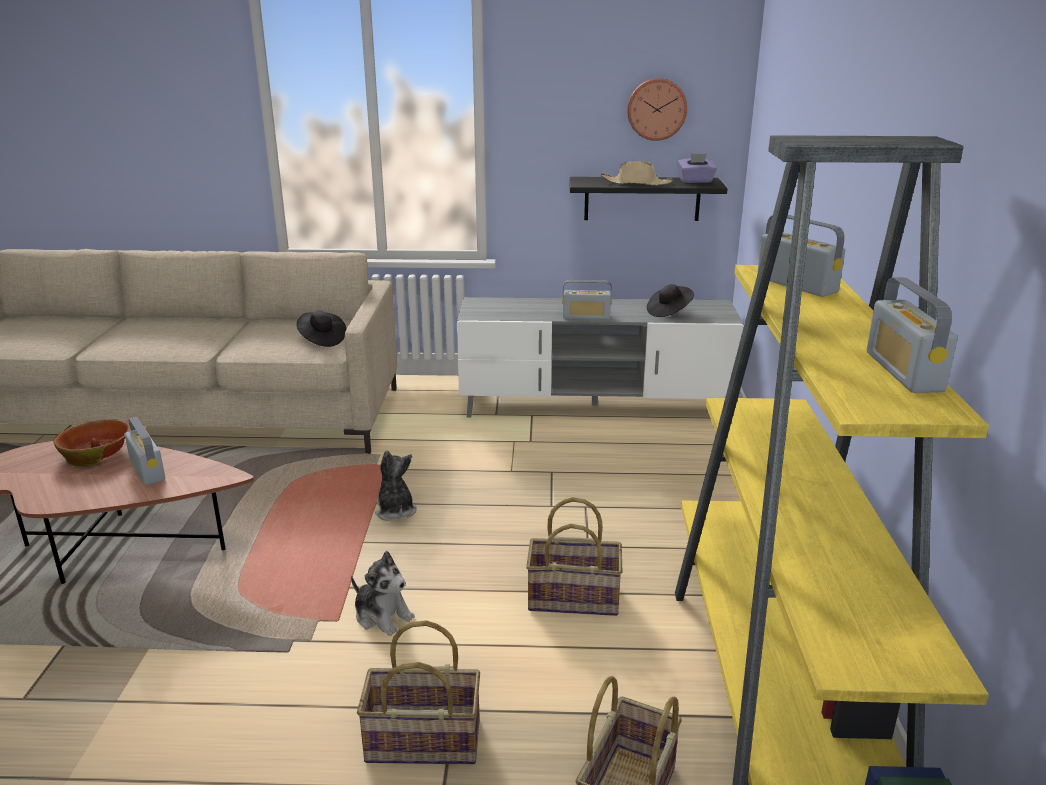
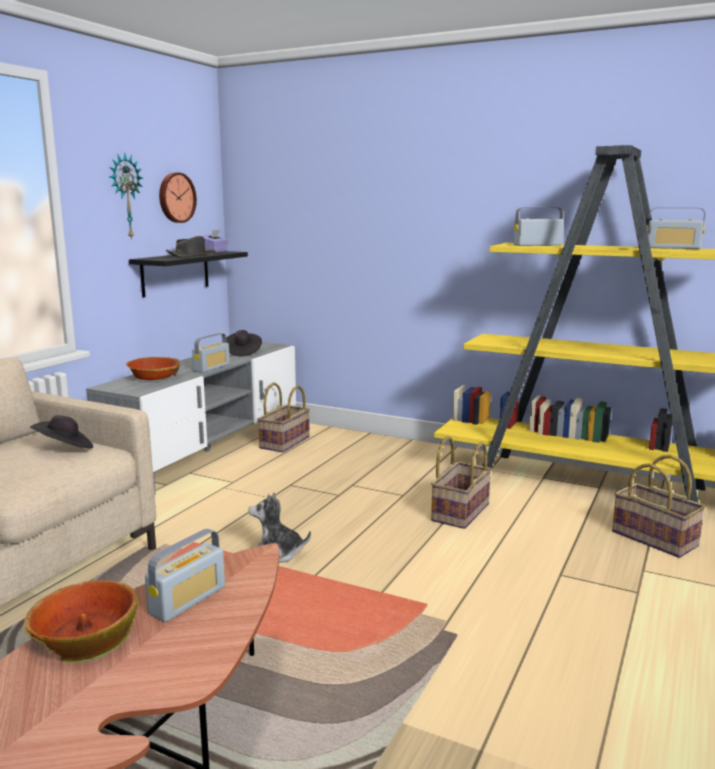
camera: 65 degrees left, 10 degrees down
(147, 470) = (188, 600): radio -> radio turned 135 degrees clockwise
(382, 616) = (433, 584): plush toy -> none
(422, 742) = (590, 592): basket -> basket (285, 443)
(520, 308) = (154, 378): none -> bowl
(573, 107) = (125, 196): none -> wall clock
(636, 183) = (191, 255): beige hat -> black hat

